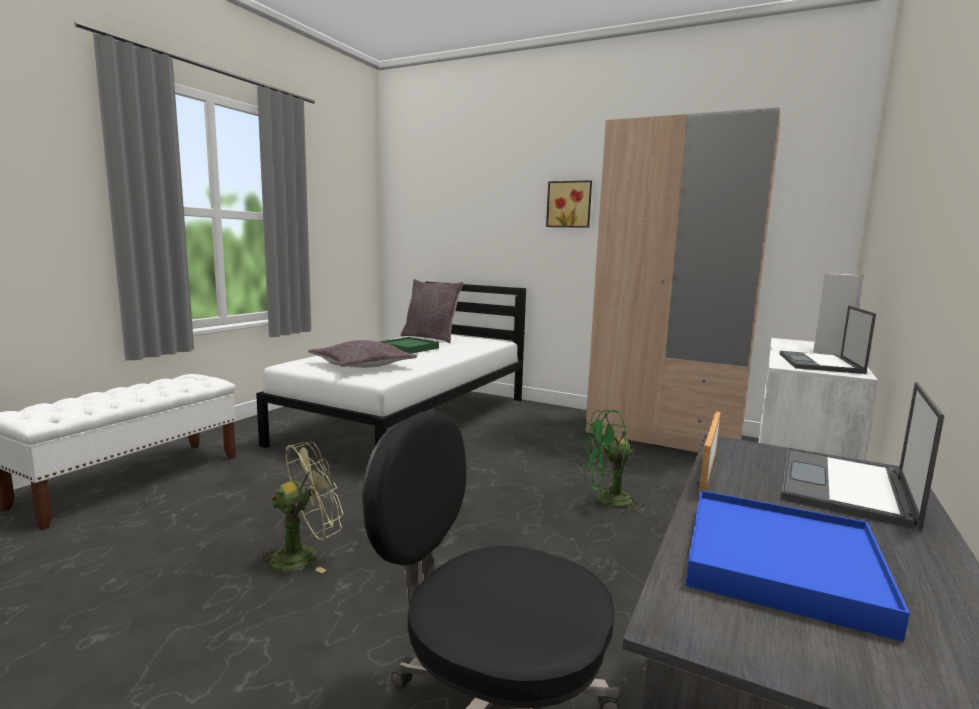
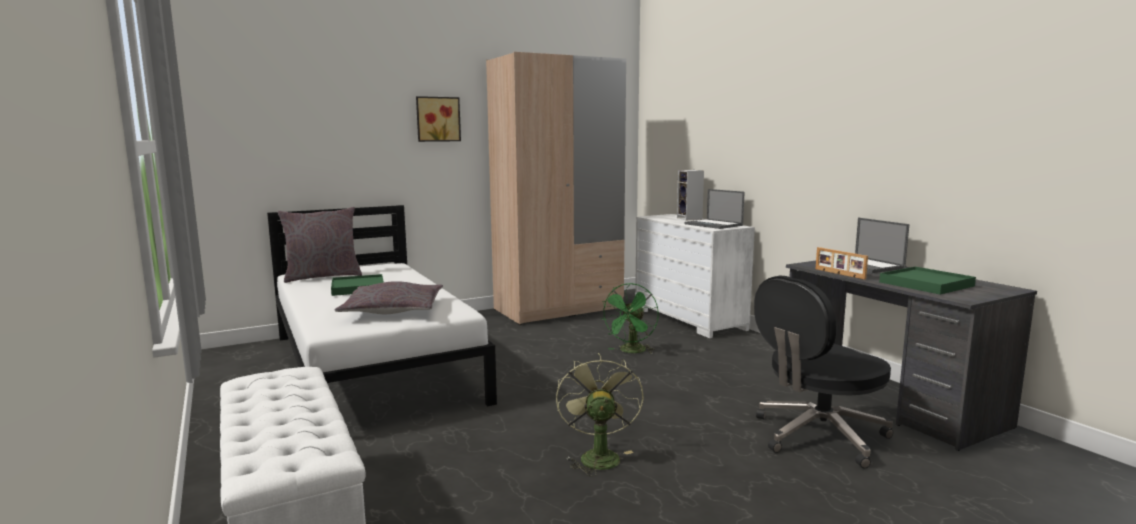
camera: 55 degrees left, 0 degrees up
(780, 563) = (925, 284): blue tray -> green tray

